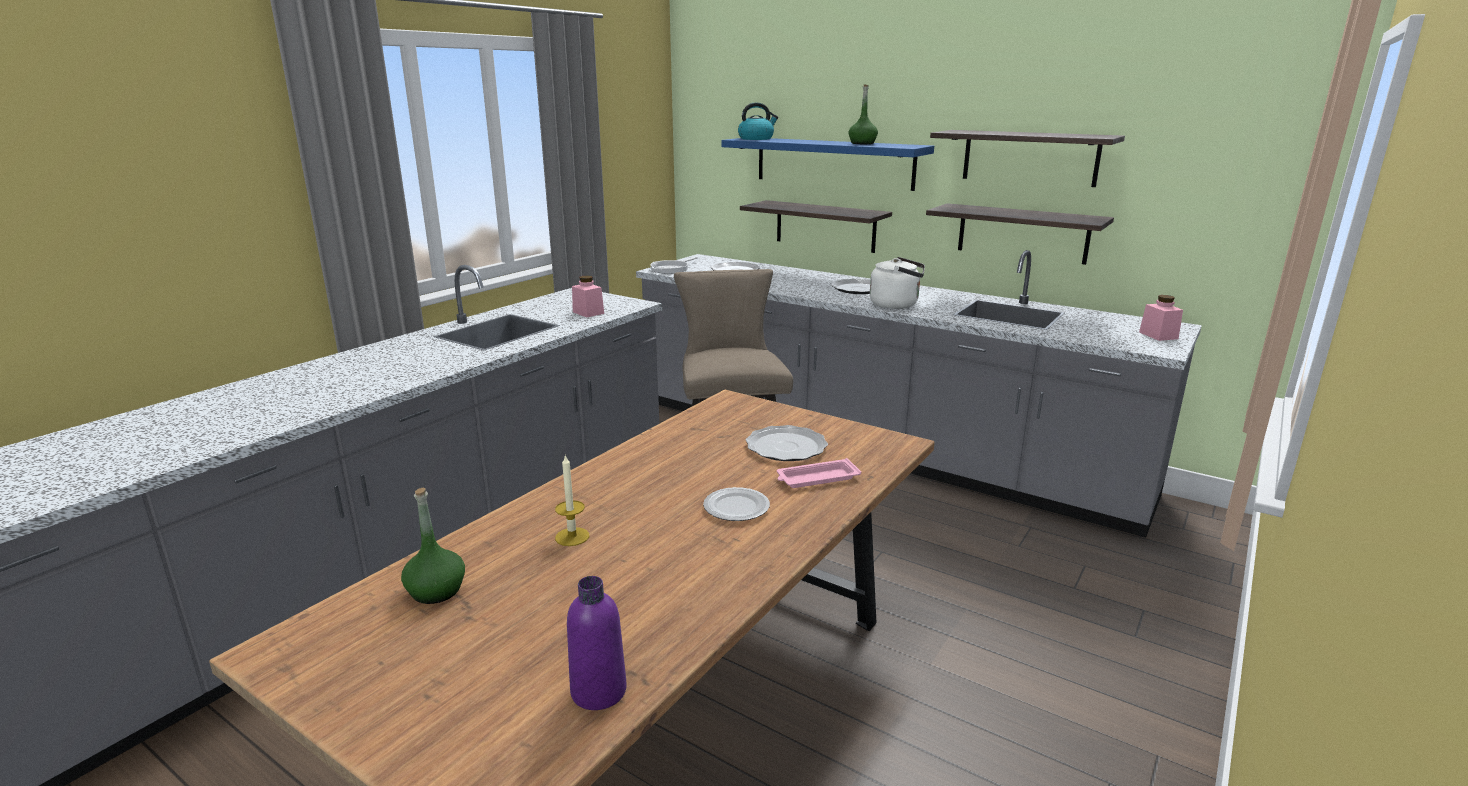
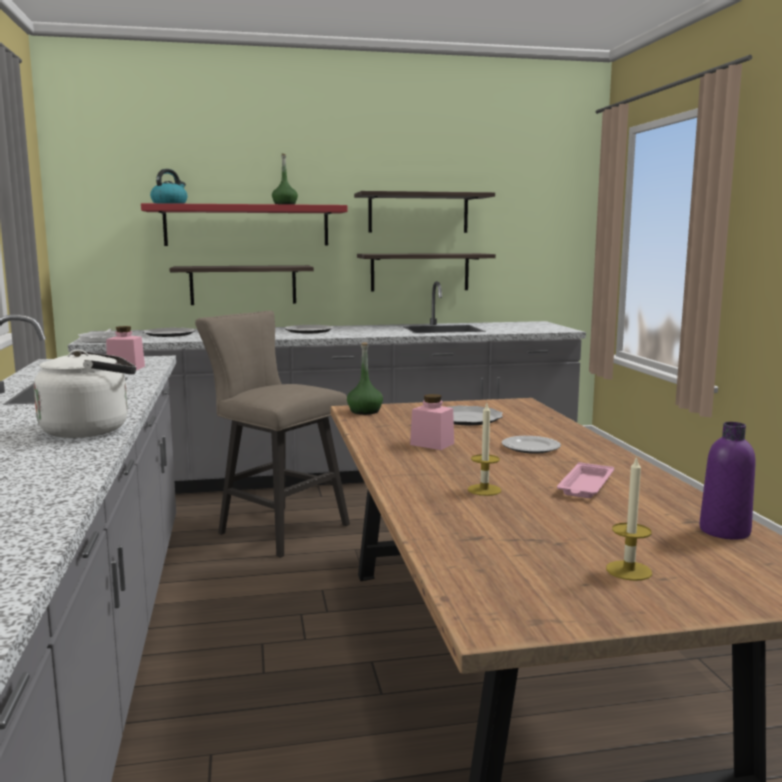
camera: 45 degrees left, 10 degrees down
(431, 672) = (628, 570): none -> candle
(436, 591) = (493, 544): green bottle -> green bottle (365, 411)
(816, 478) = (528, 425): pink tray -> pink tray (585, 486)
(833, 163) = (247, 225): blue shelf -> red shelf
(897, 305) = (364, 333): white kettle -> white kettle (91, 430)
(1158, 335) = (543, 326): pink jar -> pink jar (432, 444)

